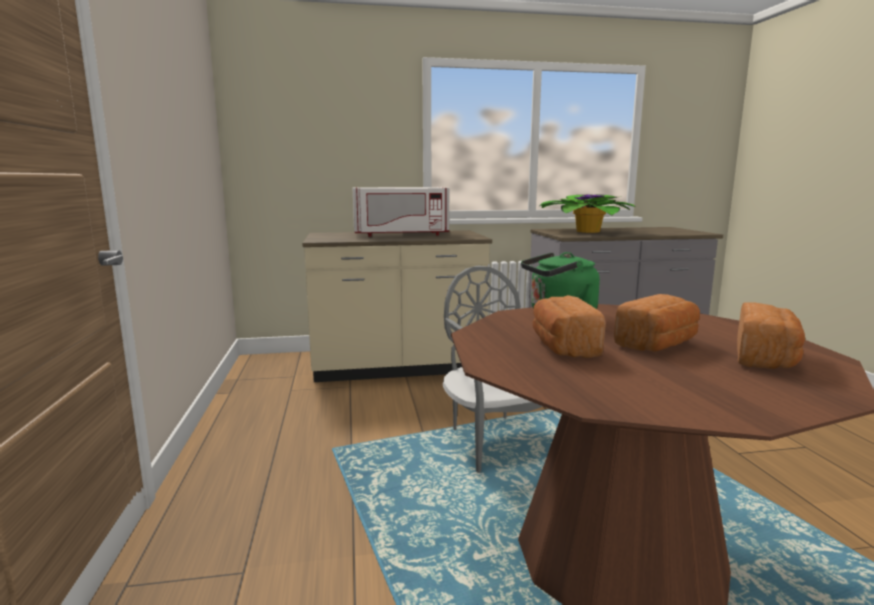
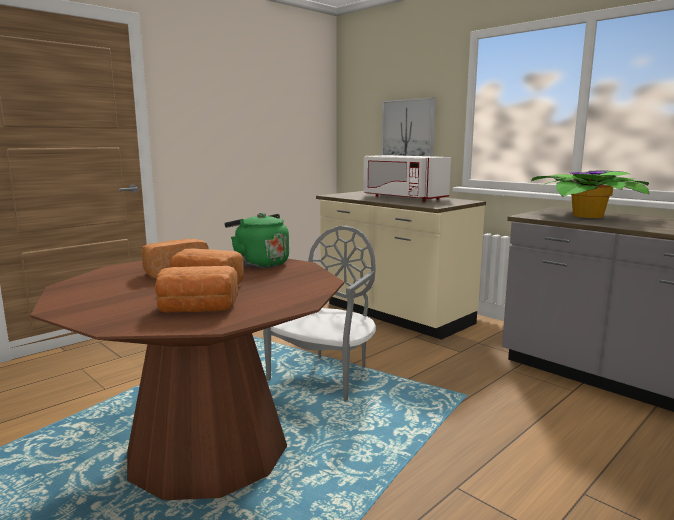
camera: 55 degrees right, 0 degrees up
(348, 160) = (408, 132): none -> picture

